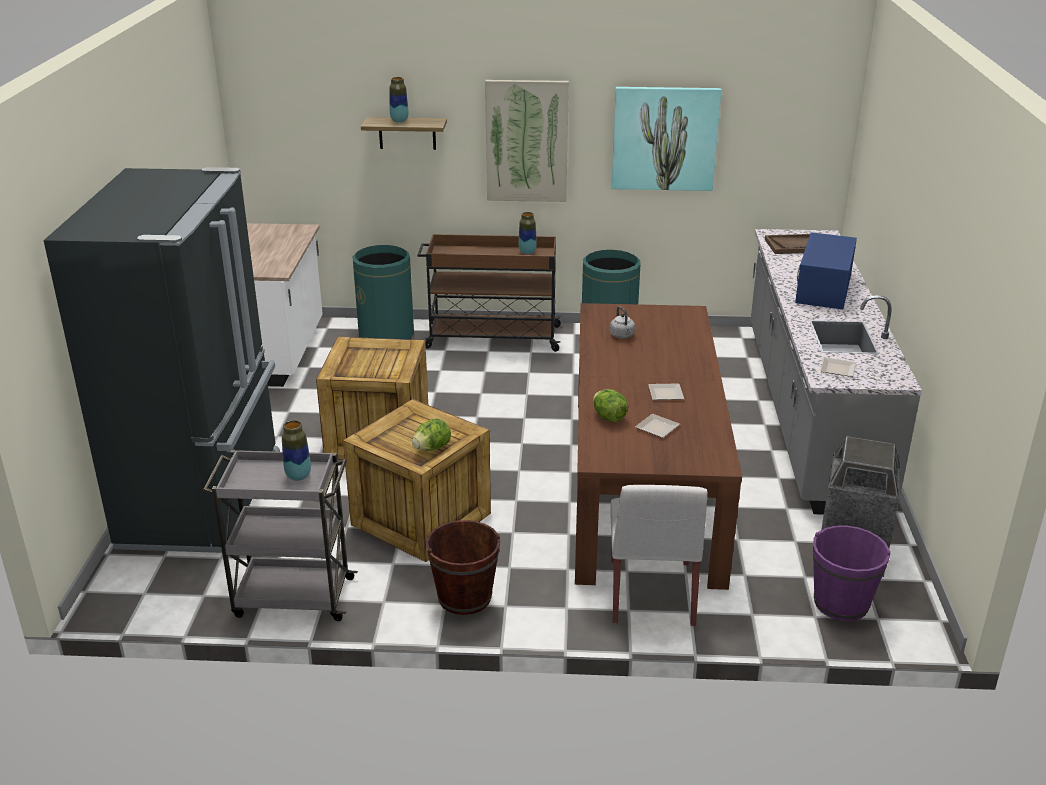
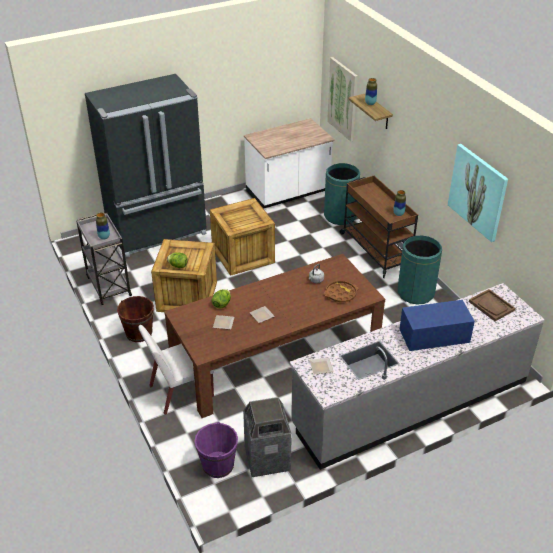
camera: 60 degrees right, 10 degrees up
(526, 141) = (420, 150): picture -> picture (343, 99)
(669, 328) = (340, 294): none -> brown tray

